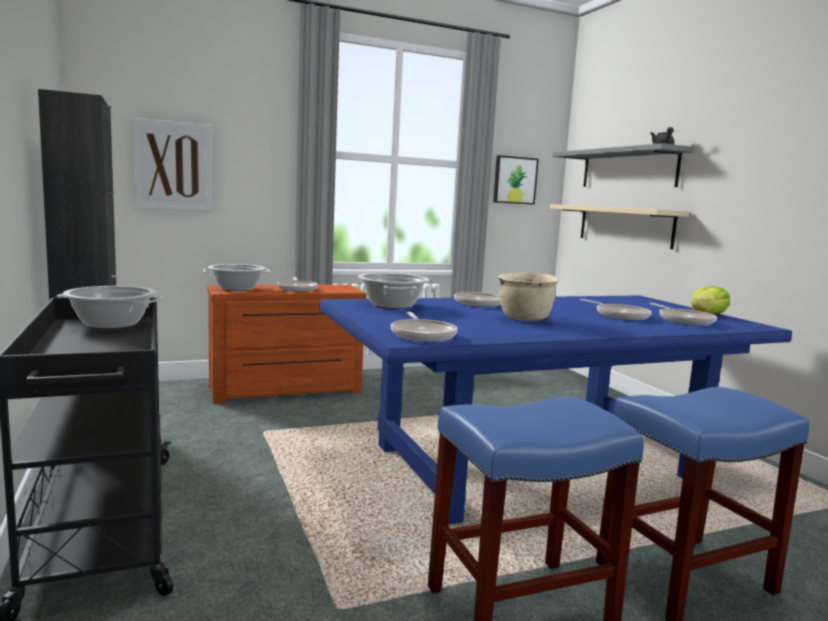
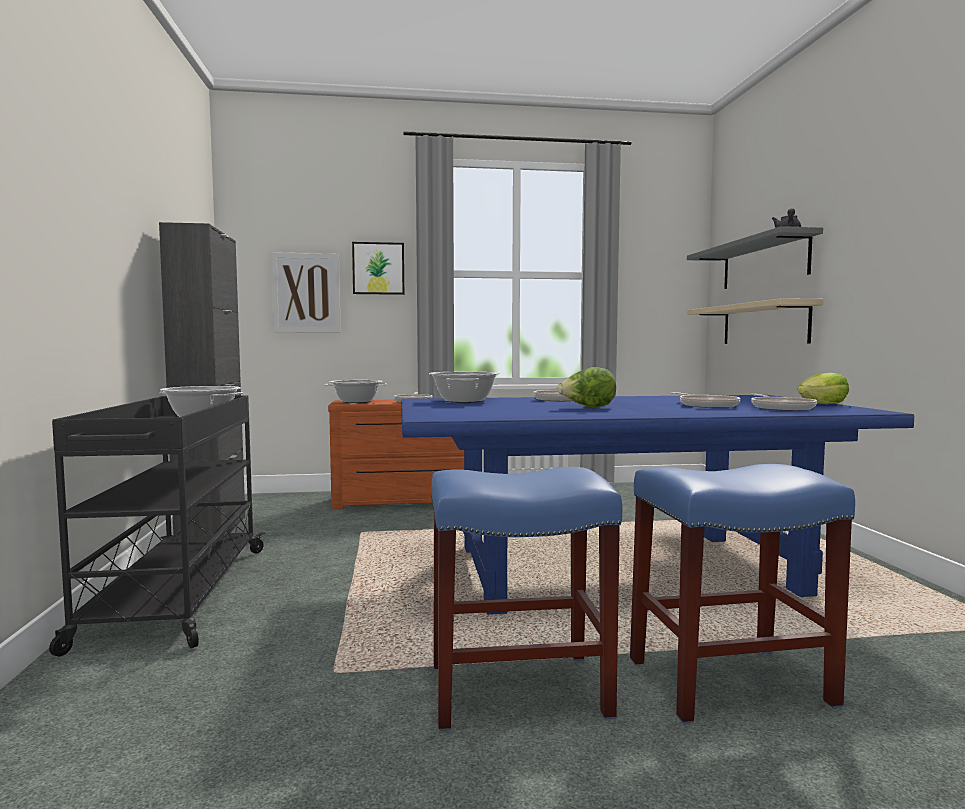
camera: 15 degrees right, 5 degrees down
(422, 335) = (454, 415): frying pan -> none
(514, 180) = (649, 288): picture -> picture (378, 268)
(525, 319) = (587, 407): beige cooking pot -> lettuce

